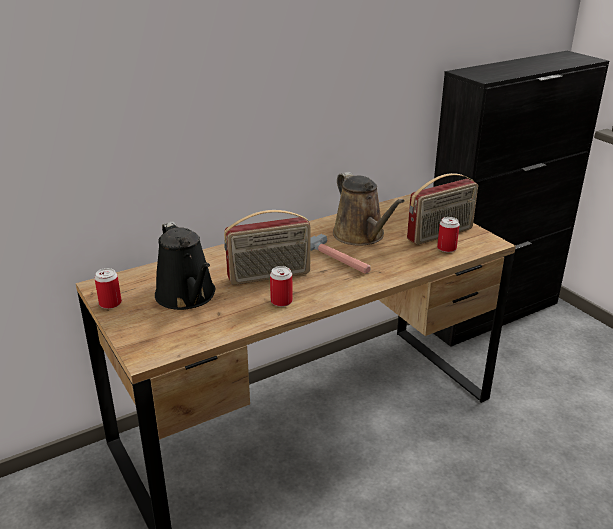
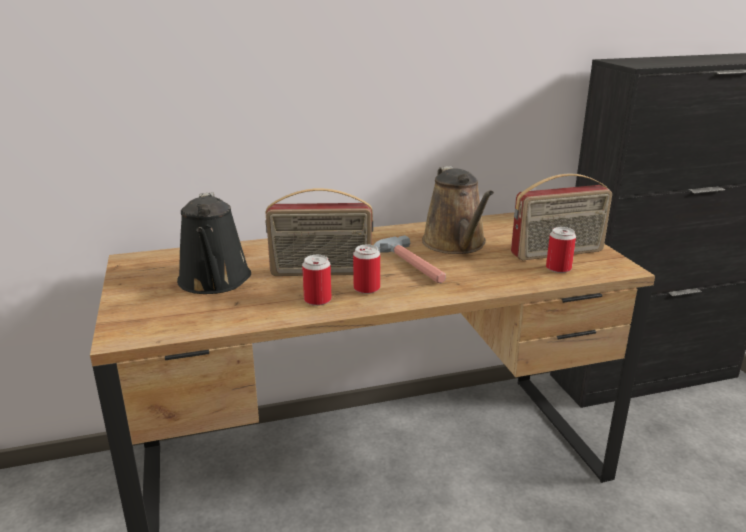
camera: 15 degrees right, 5 degrees down
(110, 303) = (127, 278): can -> can (366, 288)

